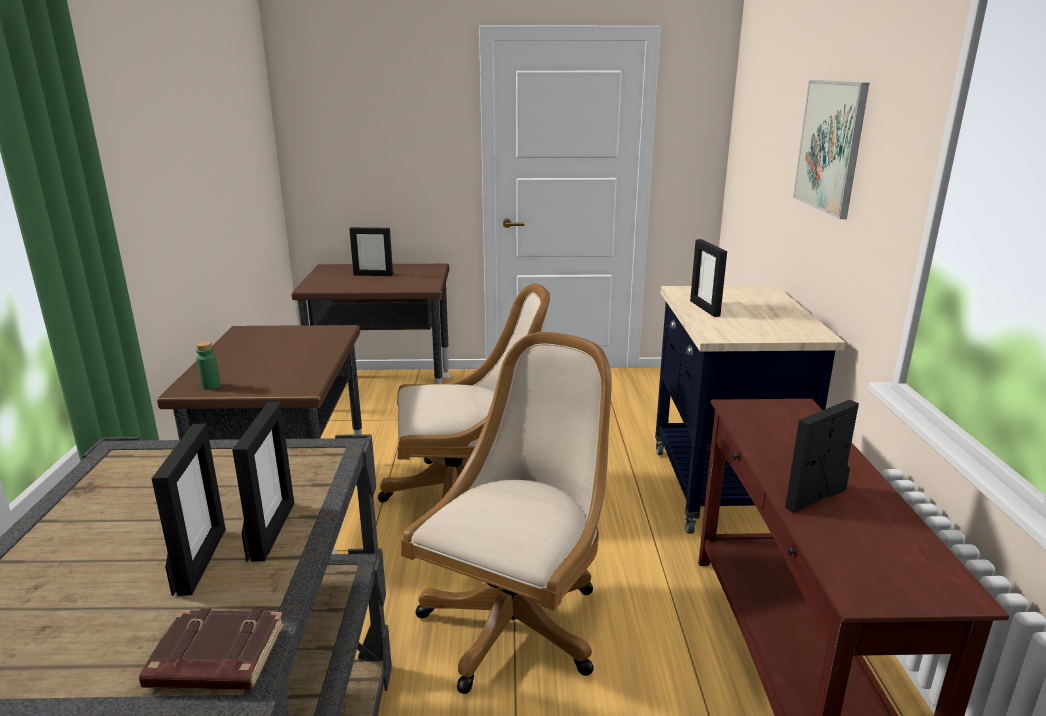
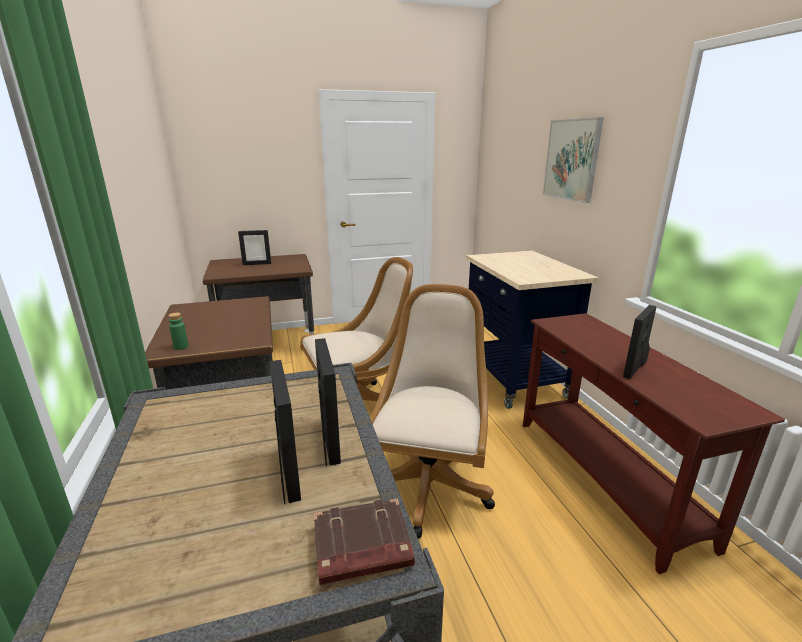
camera: 15 degrees left, 0 degrees up
(705, 308) = (504, 265): picture frame -> none

